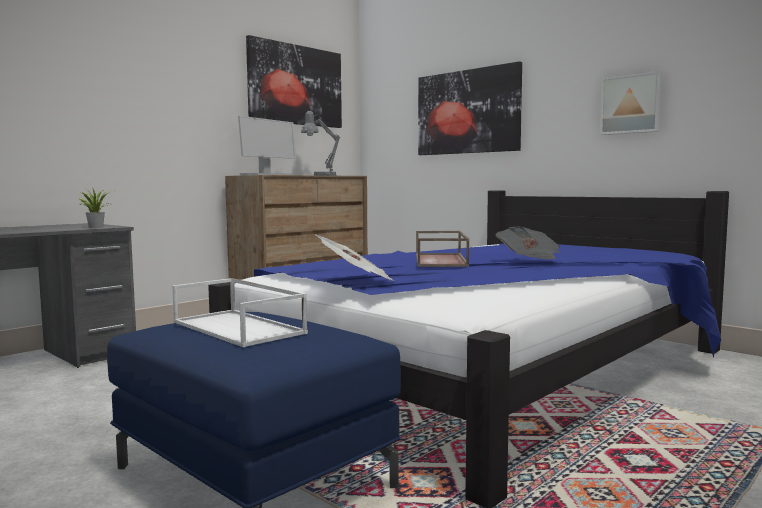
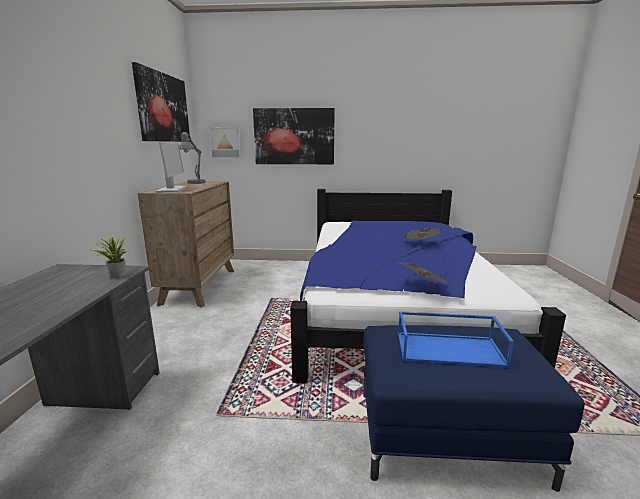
camera: 40 degrees left, 10 degrees up
(240, 327) = (450, 349): white tray -> blue tray
(441, 260) = (390, 252): brown tray -> none
(631, 104) = (401, 141): picture -> picture (225, 143)

